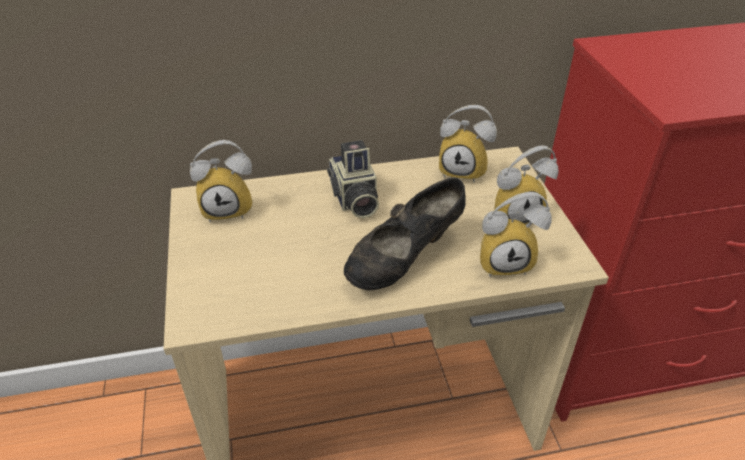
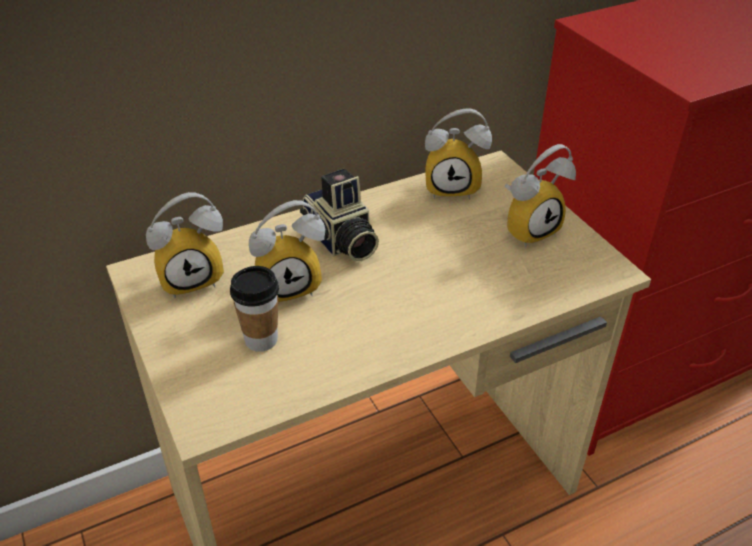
camera: 15 degrees left, 0 degrees up
(260, 266) = (261, 340): none -> cup
(404, 260) = (427, 301): black shoe -> none
(505, 261) = (538, 282): alarm clock -> alarm clock (289, 285)

